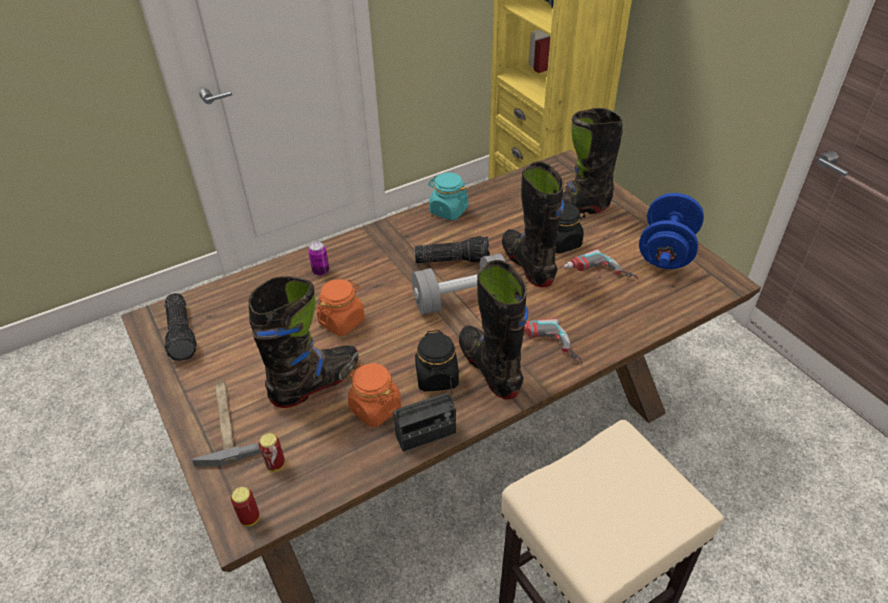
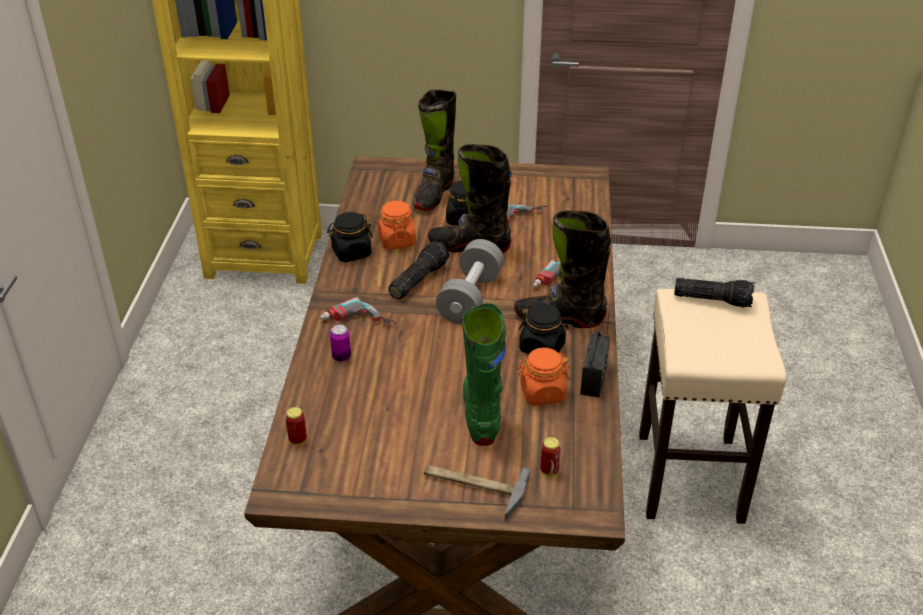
camera: 55 degrees left, 5 degrees down
(183, 333) = (326, 476): flashlight -> flashlight (713, 299)
(250, 518) = (591, 505): can -> can (297, 440)
(316, 383) = (481, 414): black boot -> green boot
(342, 321) = (423, 371): orange jar -> orange jar (397, 240)
(366, 258) = (357, 323): none -> power drill
(448, 211) = (351, 252): turquoise jar -> black jar
(666, 252) = (531, 182): blue dumbbell -> none

